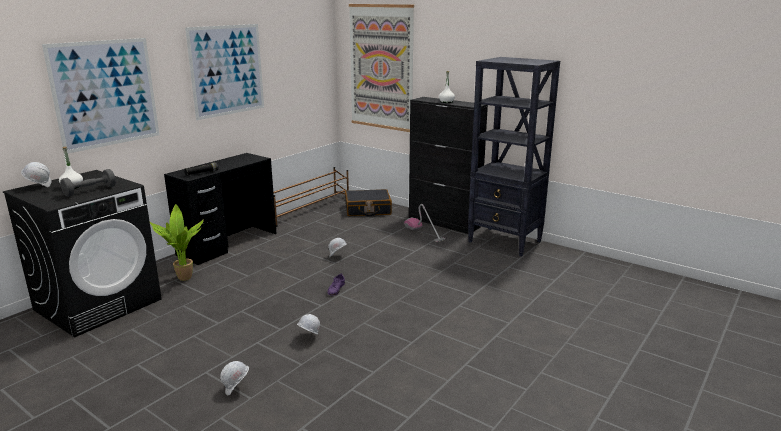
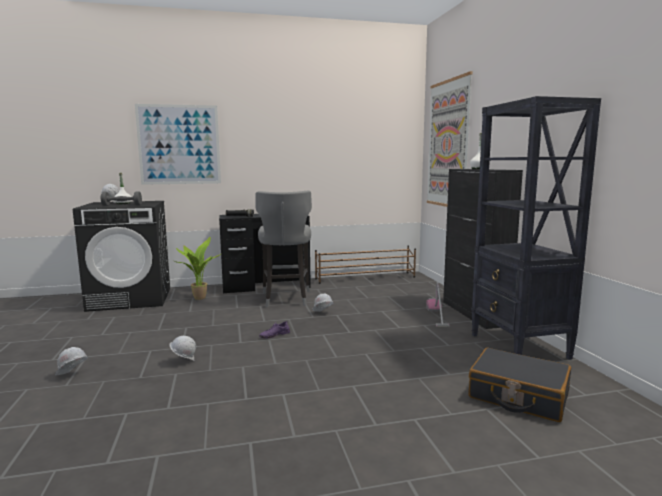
camera: 40 degrees right, 10 degrees down
(227, 70) = (292, 139): picture -> none
(277, 252) = (286, 299): none -> grey stool
(368, 210) = (415, 288): black suitcase -> black suitcase (518, 396)

